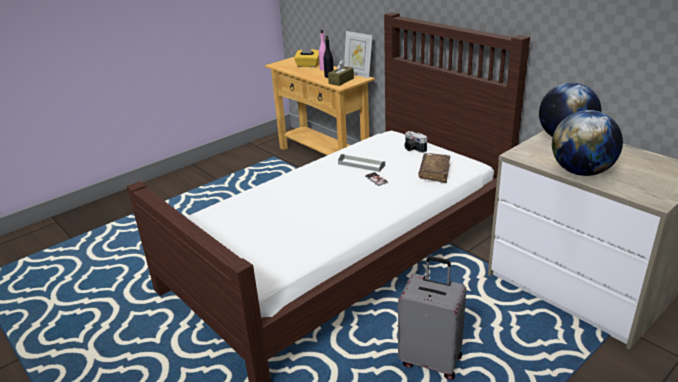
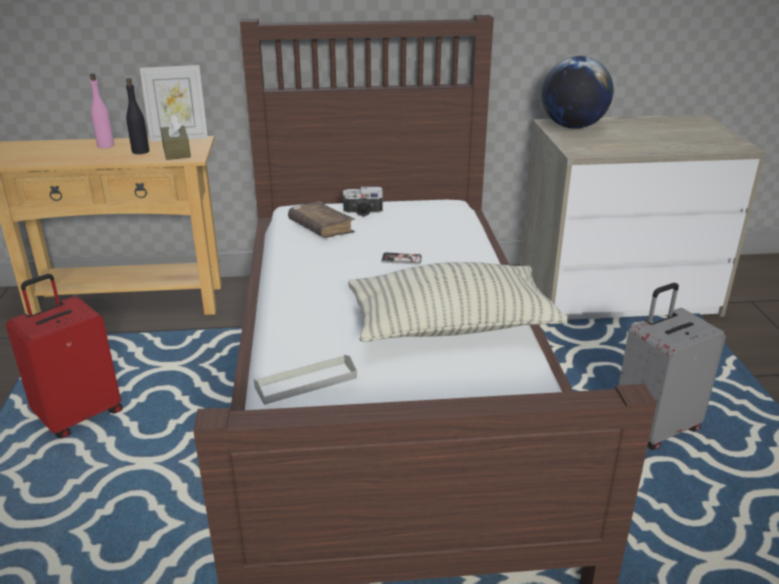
camera: 55 degrees left, 0 degrees up
(238, 192) = (79, 415): none -> red suitcase
(308, 65) = (62, 148): yellow tissue box -> none
(325, 218) = (451, 326): none -> pillow
(361, 165) = (347, 253): grey tray -> grey tray (306, 382)
(434, 172) = (440, 225): brown book -> brown book (321, 228)
(581, 172) = (653, 146): globe -> none

